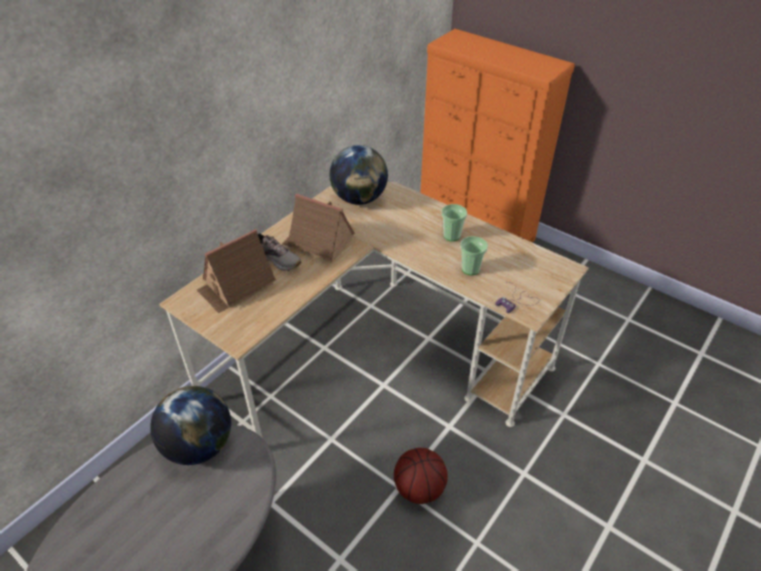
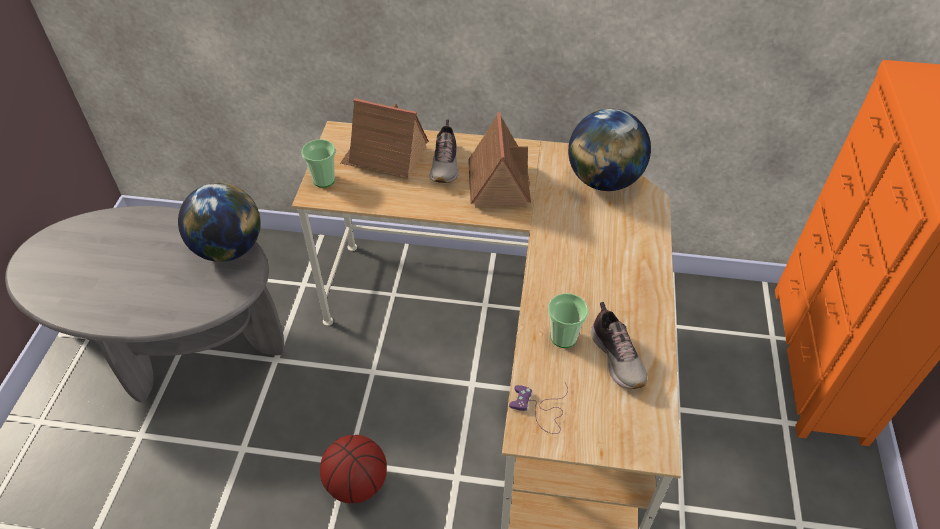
camera: 60 degrees right, 5 degrees up
(451, 236) = (612, 293): cup -> cup (324, 180)
(499, 254) = (617, 357): none -> shoe

